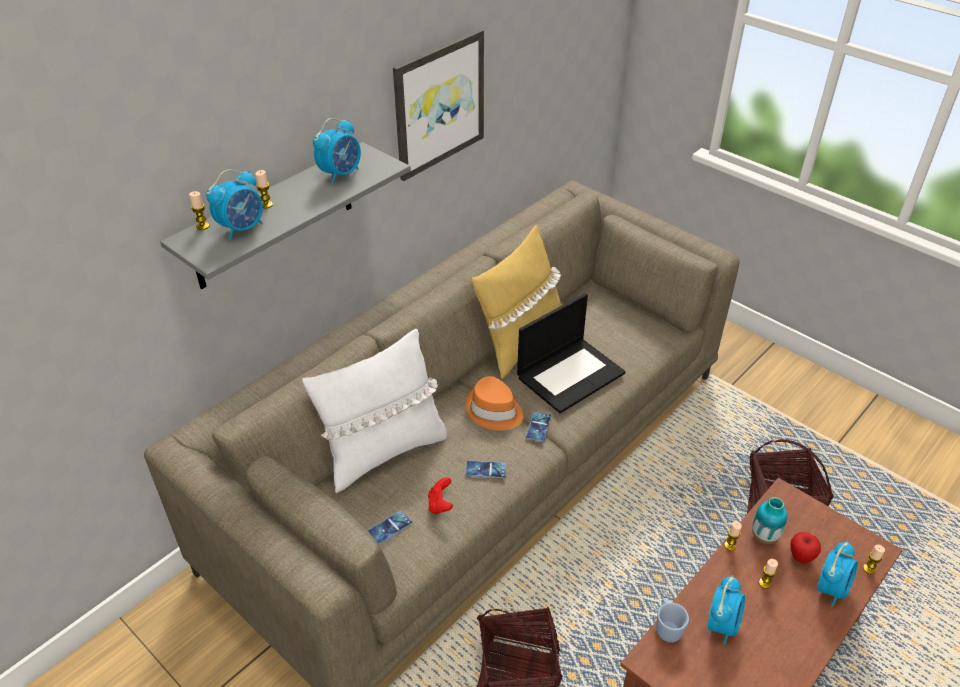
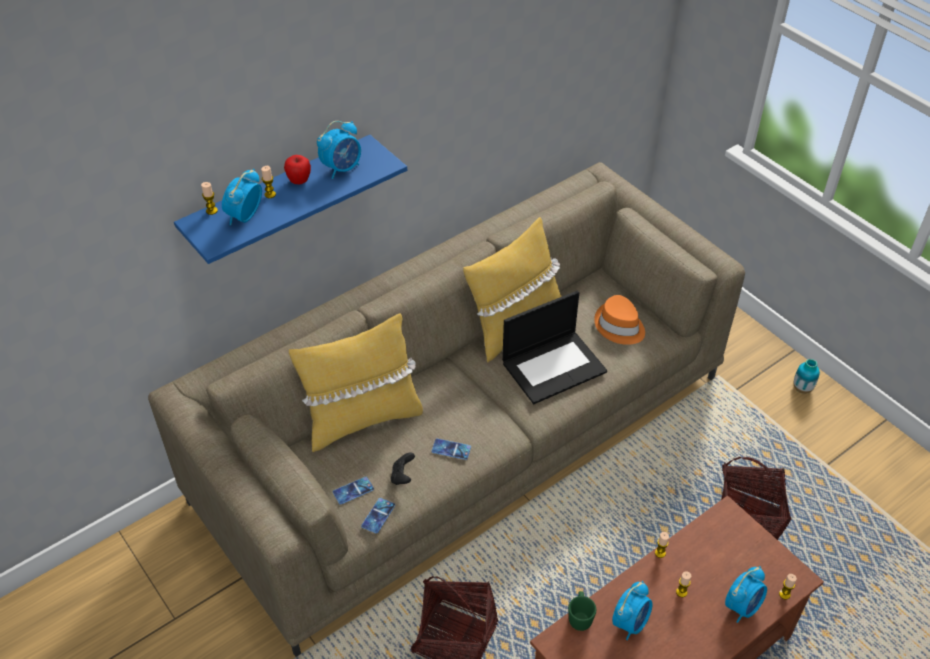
camera: 10 degrees right, 5 degrees up
(242, 228) = (245, 217): alarm clock -> alarm clock turned 150 degrees clockwise
(274, 217) = (280, 200): grey shelf -> blue shelf
(383, 452) = (362, 419): white pillow -> yellow pillow
(438, 104) = (451, 98): picture -> none
(440, 505) = (402, 476): red game controller -> black game controller
(494, 411) = (472, 393): orange hat -> orange hat (619, 326)
(538, 427) = (510, 414): phone -> phone (378, 516)
(667, 627) = (580, 617): blue mug -> green mug
(764, 536) = (695, 549): vase -> vase (802, 388)
(801, 557) = (723, 573): apple -> apple (299, 181)

